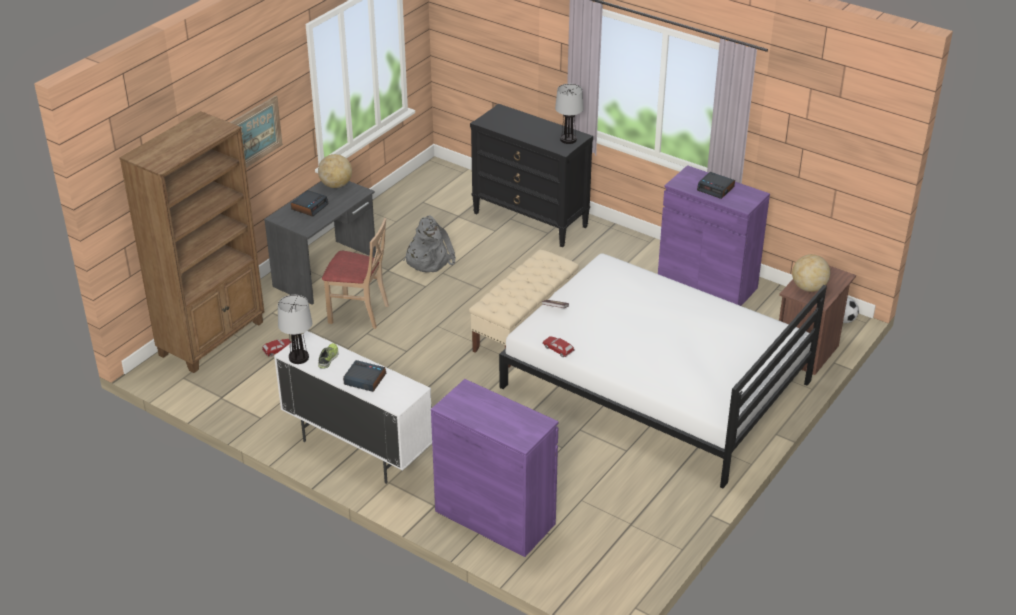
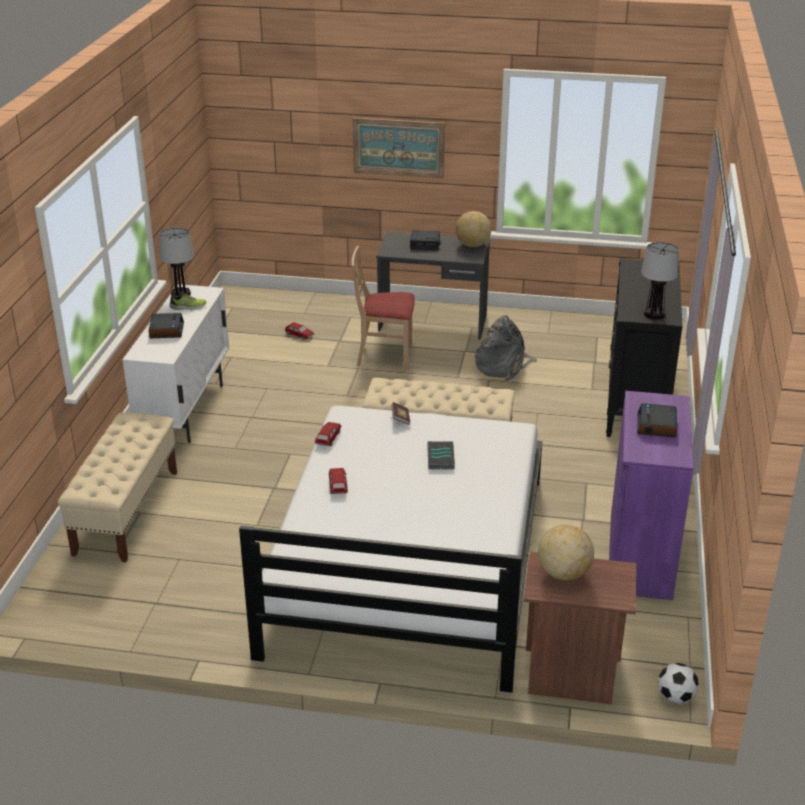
camera: 65 degrees right, 5 degrees down
(213, 338) = (293, 303): brown bookcase -> none
(358, 313) = (384, 356): beige chair -> beige chair turned 105 degrees clockwise
(495, 517) = (126, 512): purple cabinet -> beige bench
(620, 306) = (439, 458): none -> book
(626, 361) = (338, 485): none -> toy car

